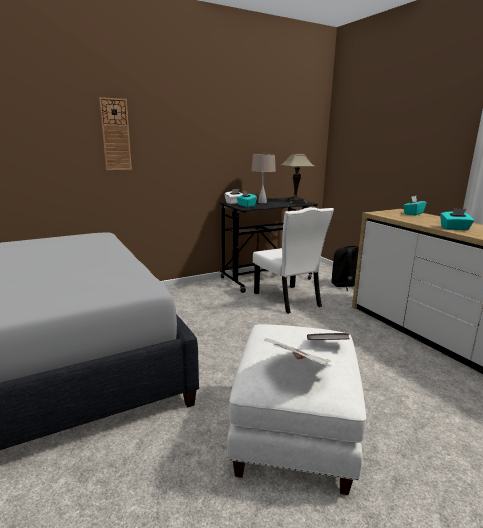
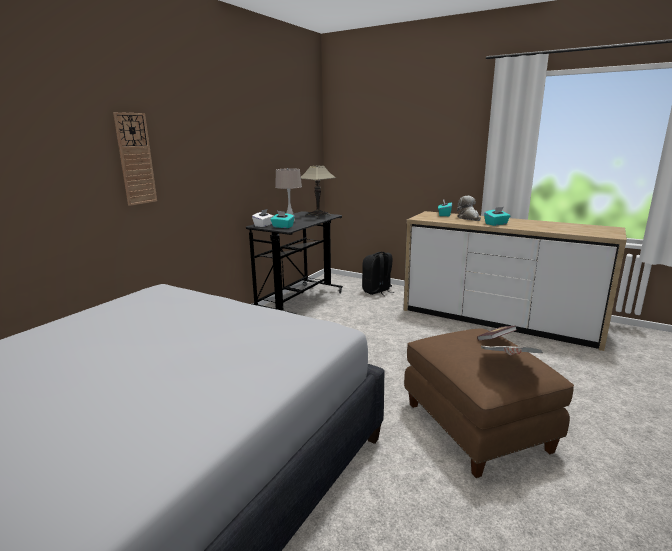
camera: 30 degrees left, 0 degrees up
(287, 299) = (342, 316): white chair -> none
(295, 433) = (477, 426): white ottoman -> brown ottoman
(434, 220) = (469, 218): none -> plush toy

